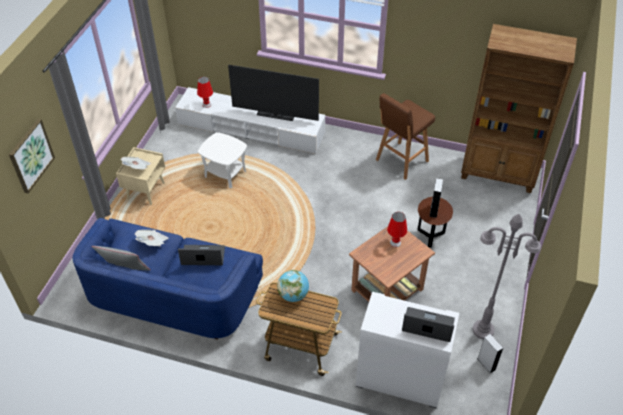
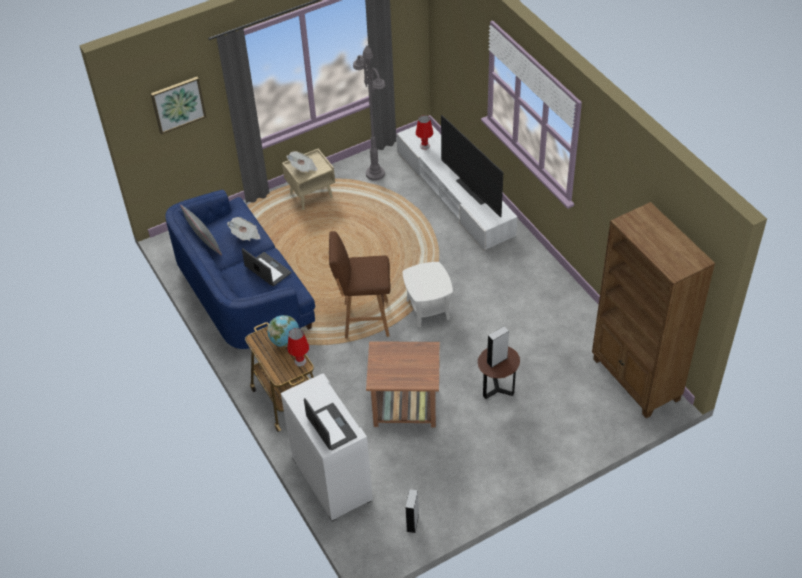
camera: 45 degrees right, 0 degrees up
(225, 174) = (388, 220): white side table -> white side table (428, 309)
(395, 242) = (416, 359): red table lamp -> red table lamp (300, 361)
(400, 161) = (554, 307): brown stool -> brown stool (364, 319)
(483, 330) = (444, 496): grey floor lamp -> grey floor lamp (375, 174)

